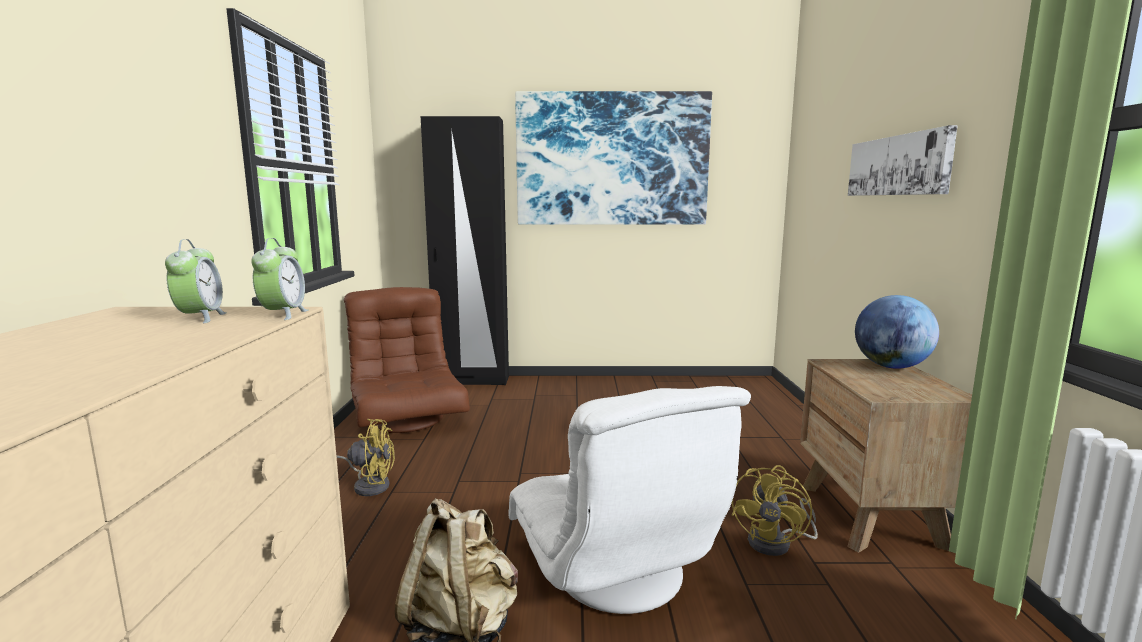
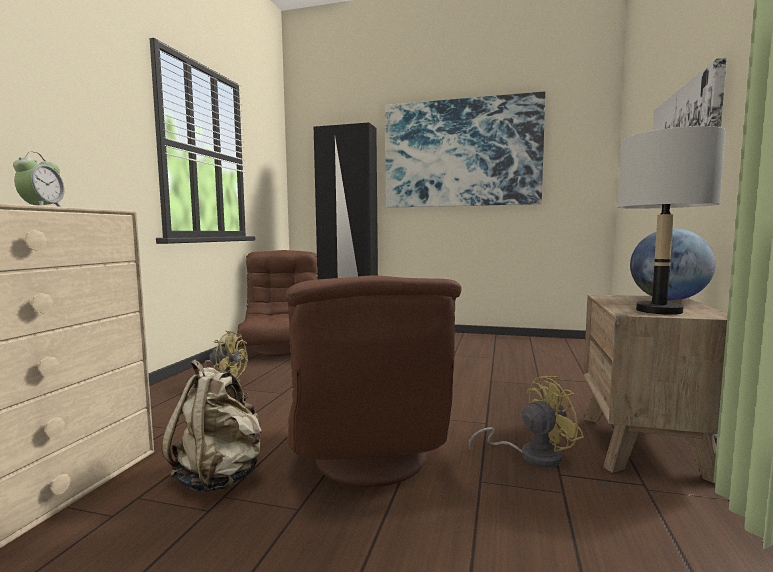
camera: 15 degrees right, 5 degrees down
(283, 315) = (96, 208): alarm clock -> none
(616, 574) = (367, 459): white armchair -> brown armchair
(777, 543) = (531, 455): yellow fan -> yellow fan turned 150 degrees counterclockwise
(902, 390) = (659, 311): none -> grey table lamp

